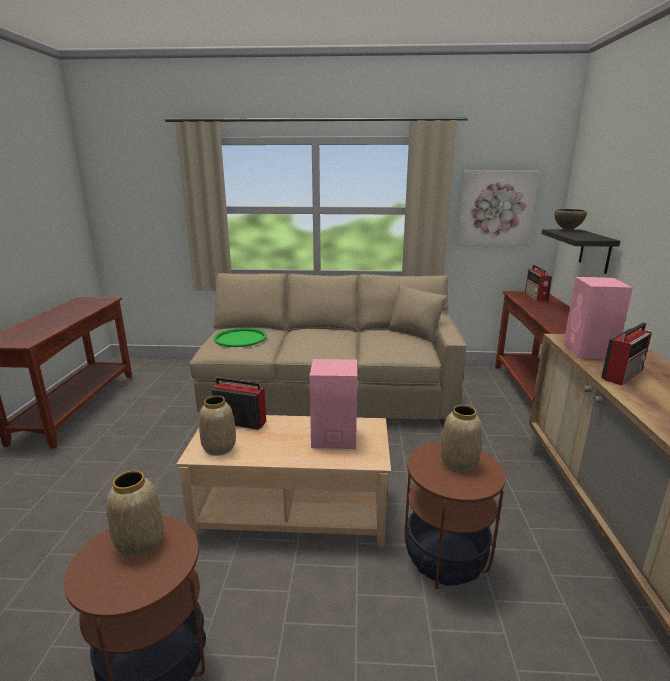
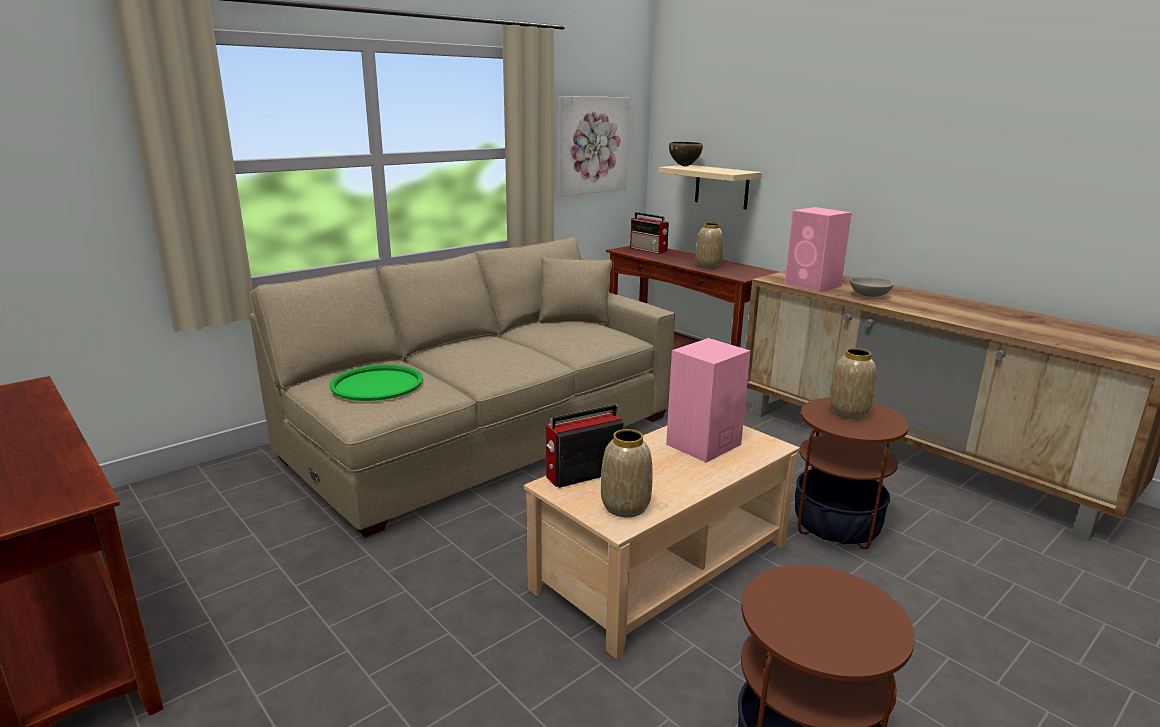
camera: 45 degrees left, 0 degrees up
(140, 542) = (797, 601): vase -> vase (707, 265)
(595, 251) = (721, 187): black shelf -> beige shelf
(623, 374) = (869, 295): radio -> grey bowl

